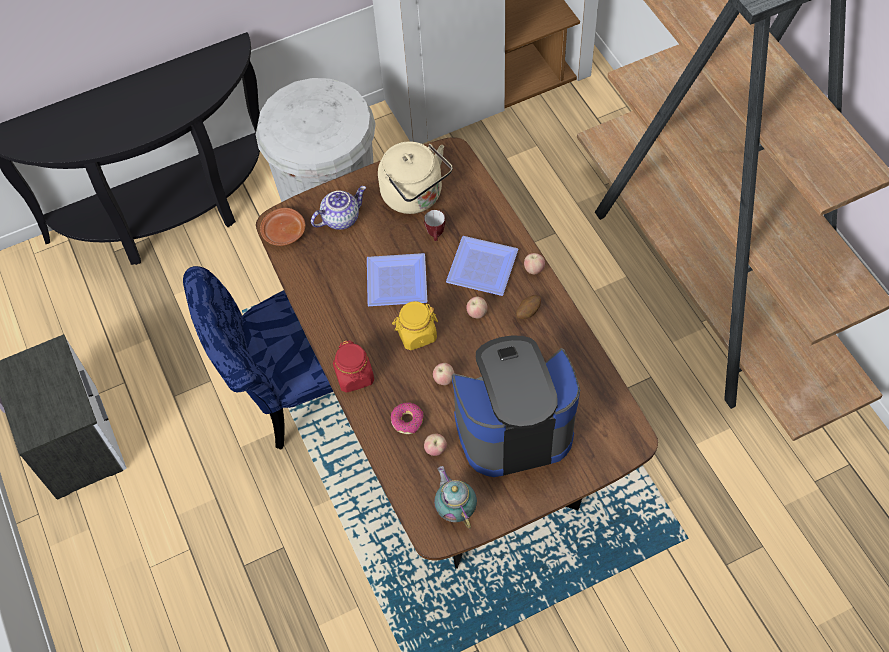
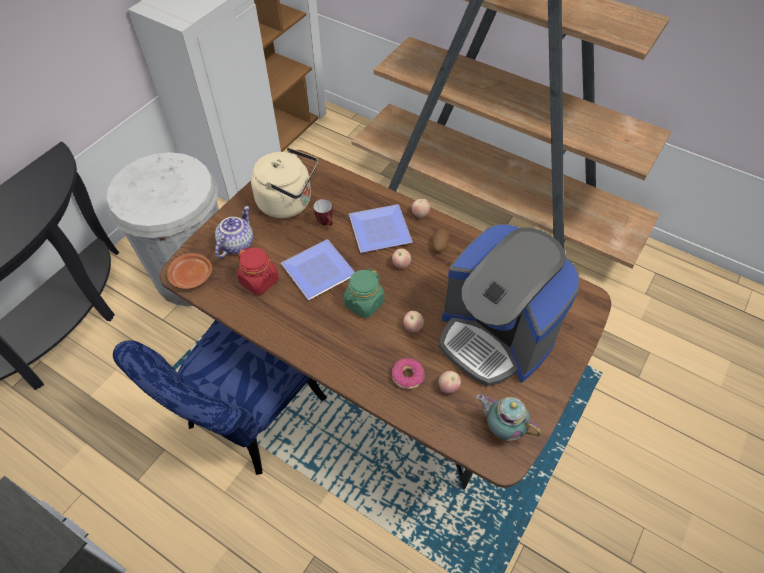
camera: 35 degrees left, 5 degrees down
(354, 376) = (335, 362): red jar -> red jar (259, 281)
(416, 334) = (364, 303): yellow jar -> green jar
(513, 427) = (495, 336): coffee machine -> coffee machine turned 90 degrees counterclockwise

